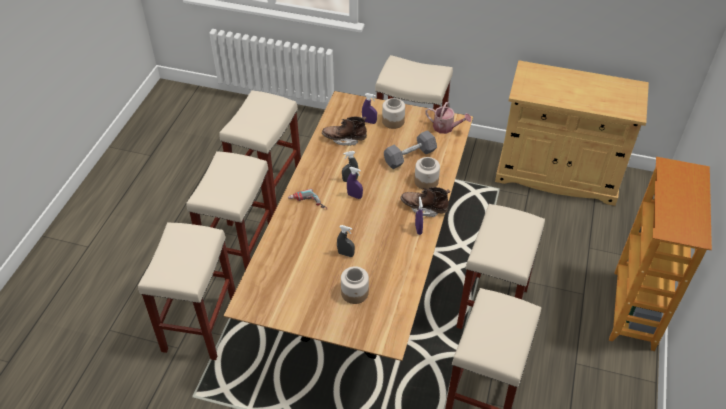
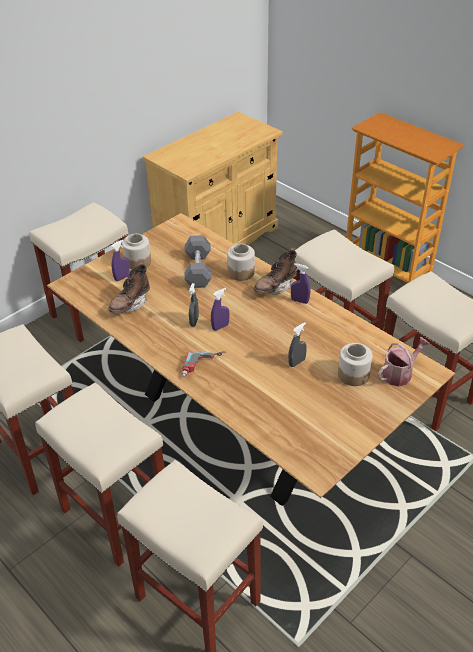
camera: 60 degrees left, 5 degrees down
(446, 128) = (180, 233): watering can -> watering can (400, 373)

